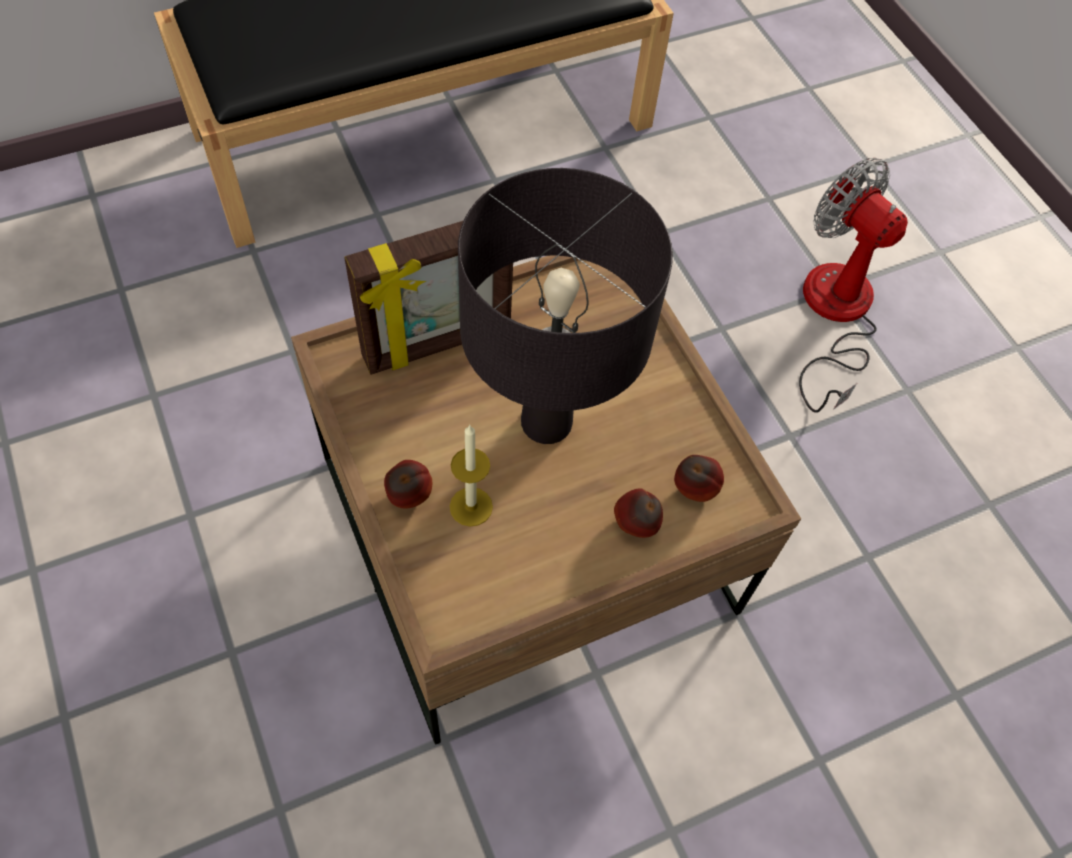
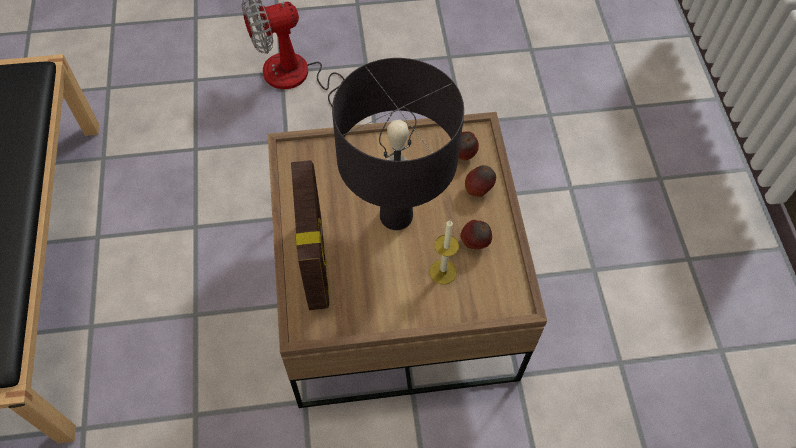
camera: 70 degrees left, 0 degrees up
(409, 497) = (427, 305): apple -> apple (475, 243)

